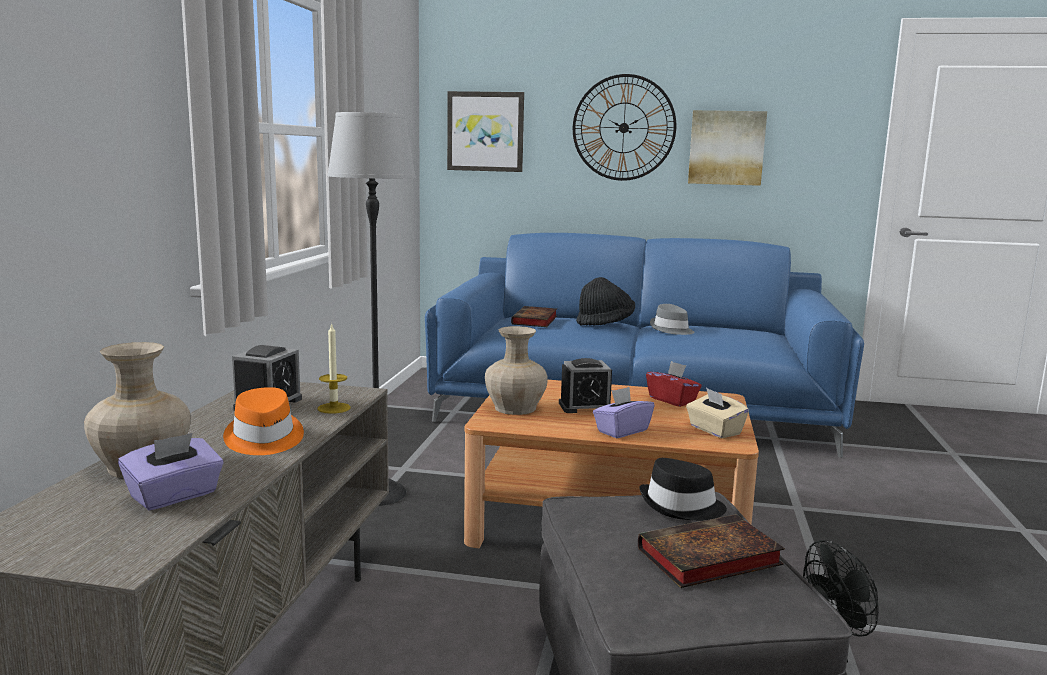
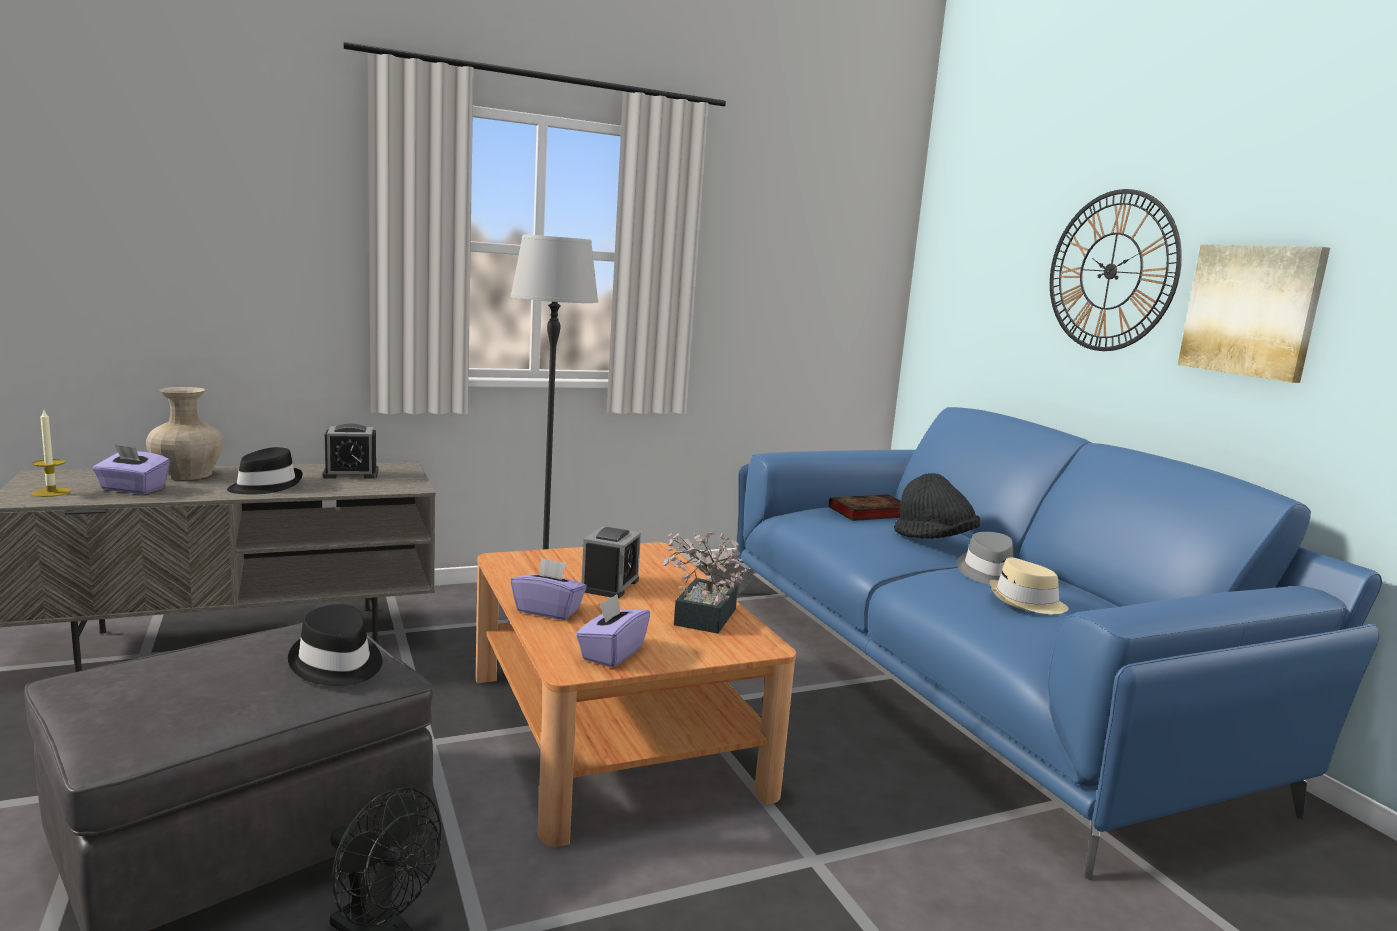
camera: 55 degrees right, 0 degrees up
(263, 439) = (265, 486): orange hat -> black hat
(334, 408) = (359, 488): candle -> candle (51, 492)
(485, 131) = (965, 271): picture -> none
(516, 408) = (563, 561): beige vase -> none
(585, 407) = (610, 585): alarm clock -> alarm clock turned 120 degrees counterclockwise
(672, 400) = (701, 620): red tissue box -> potted plant
(707, 559) = (200, 689): book -> none
(714, 430) = (611, 653): beige tissue box -> purple tissue box
(723, 335) = (1026, 602): none -> beige hat

